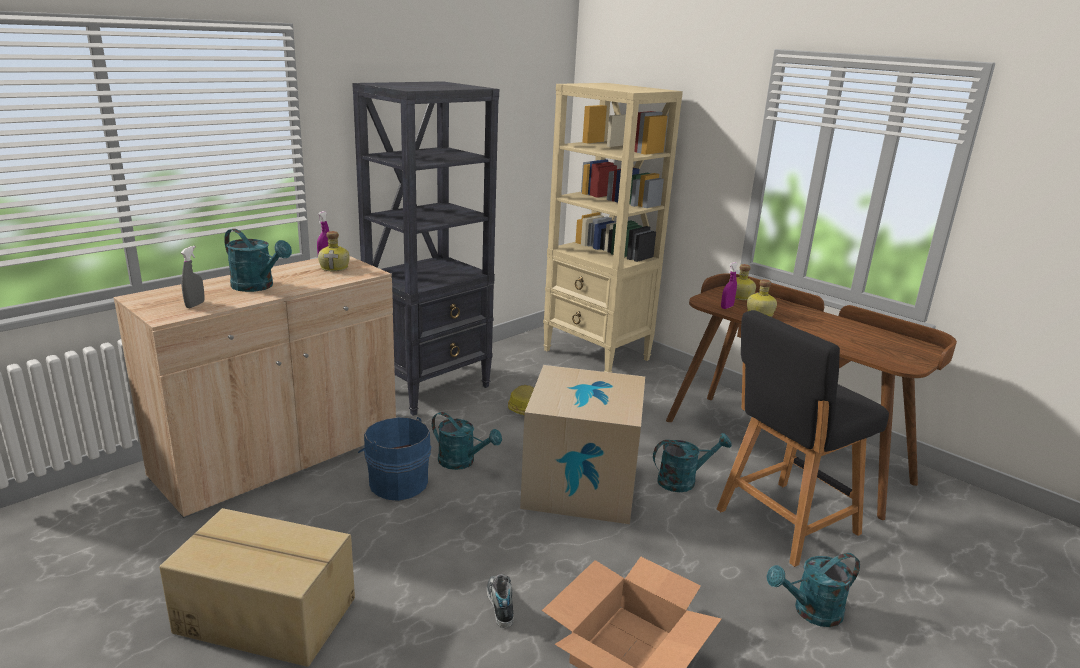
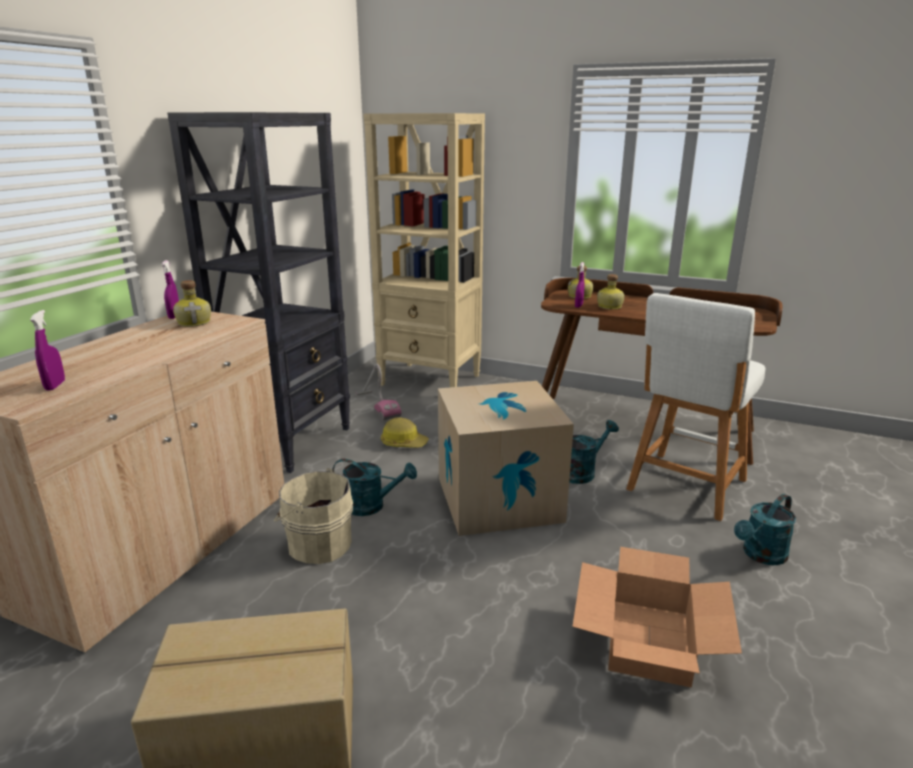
camera: 20 degrees left, 0 degrees up
(195, 305) = (55, 385): grey spray bottle -> purple spray bottle
(258, 287) = (120, 354): turquoise watering can -> none
(397, 482) = (317, 543): blue bucket -> beige bucket
(500, 604) = (505, 635): shoe -> none
(528, 369) = (377, 405): none -> vacuum cleaner
(782, 523) = (684, 487): black stool -> white stool

